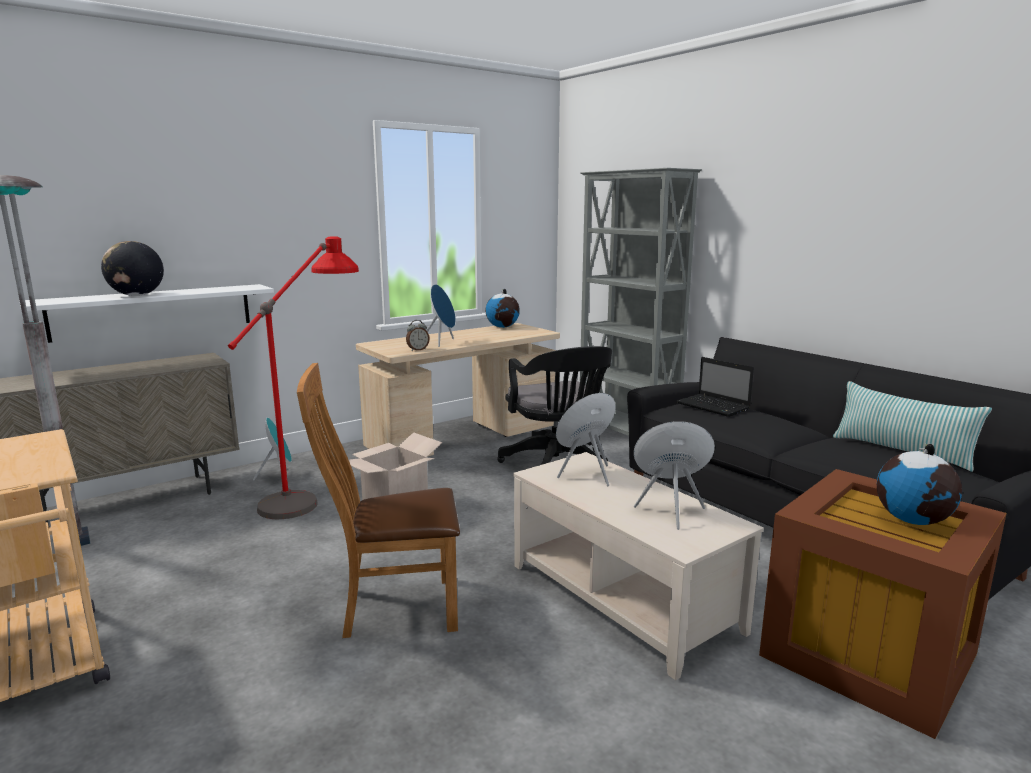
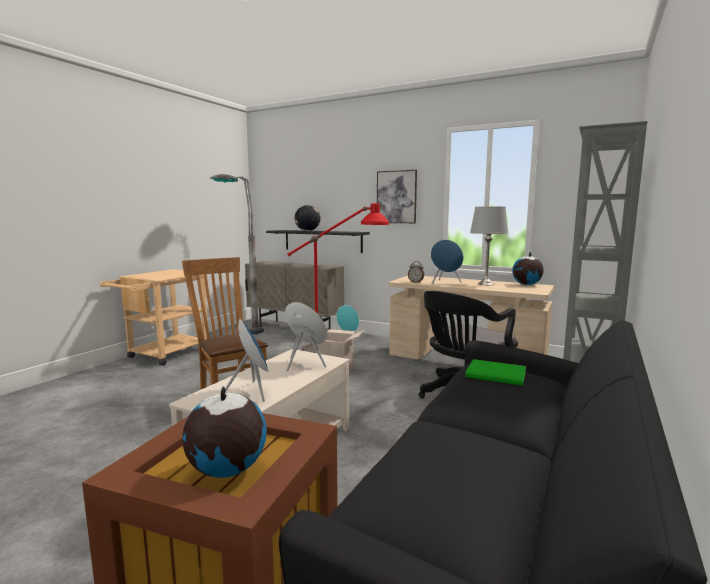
camera: 65 degrees right, 5 degrees down
(153, 311) = (322, 241): white shelf -> black shelf
(304, 222) = (396, 197): none -> picture
(476, 334) = (486, 284): none -> grey table lamp
(714, 406) = (497, 375): laptop -> green book
(901, 451) = (488, 481): pillow -> none

